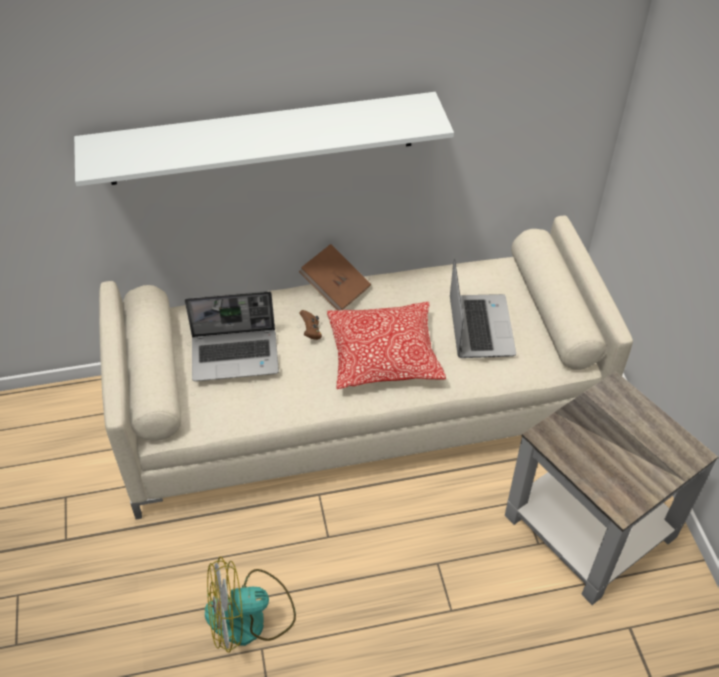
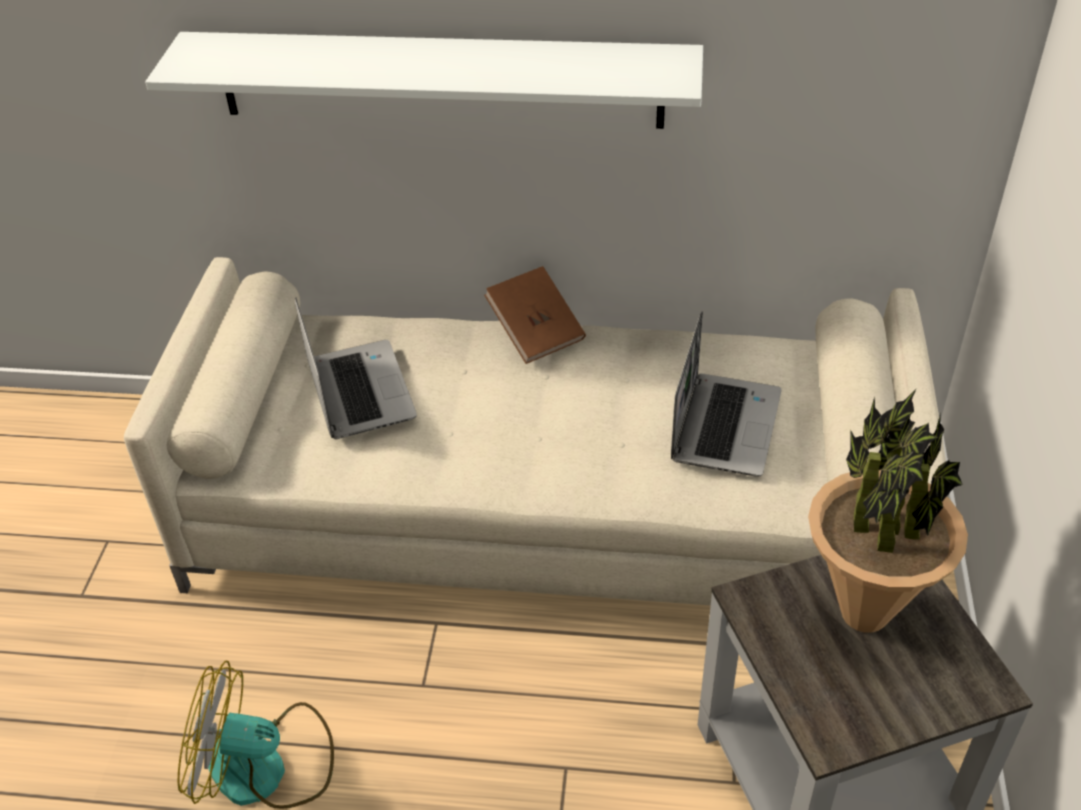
camera: 20 degrees right, 5 degrees down
(236, 355) = (358, 391): laptop -> laptop turned 120 degrees counterclockwise
(311, 332) = (475, 382): brown game controller -> none
(384, 356) = (564, 436): pillow -> none
(612, 427) = (863, 613): none -> potted plant

